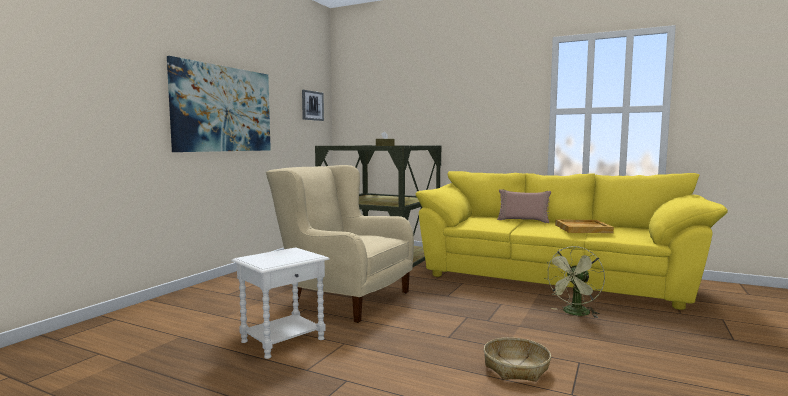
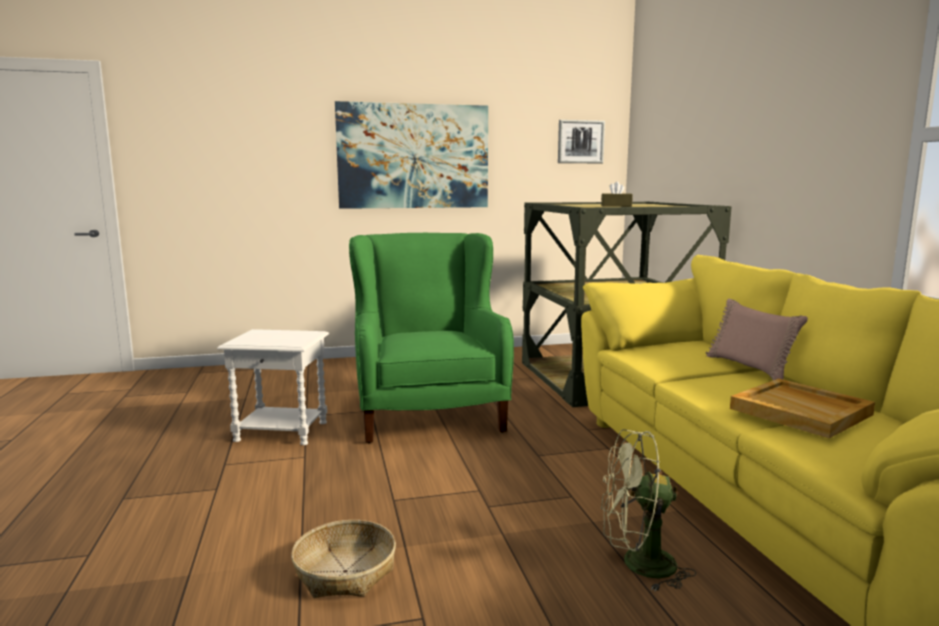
camera: 50 degrees right, 5 degrees up
(340, 298) = (427, 411): beige armchair -> green armchair

